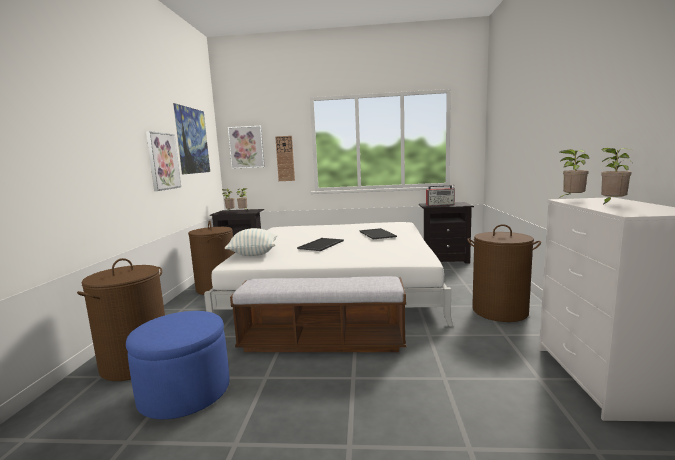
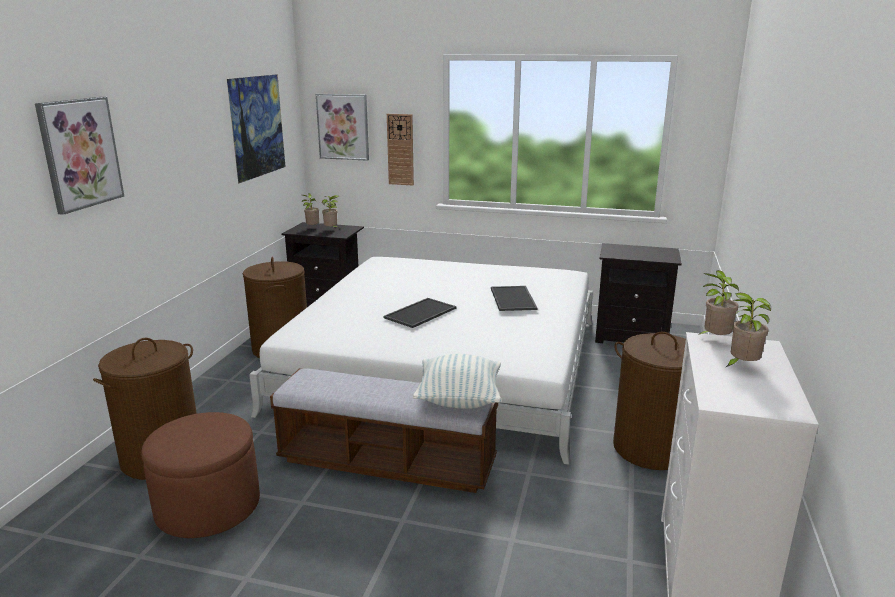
camera: 10 degrees right, 10 degrees up
(163, 161) = (209, 172): picture -> picture (80, 153)
(185, 392) = (208, 507): blue ottoman -> brown ottoman
(254, 254) = (323, 320): pillow -> pillow (459, 400)
(440, 204) = (632, 252): radio -> none

